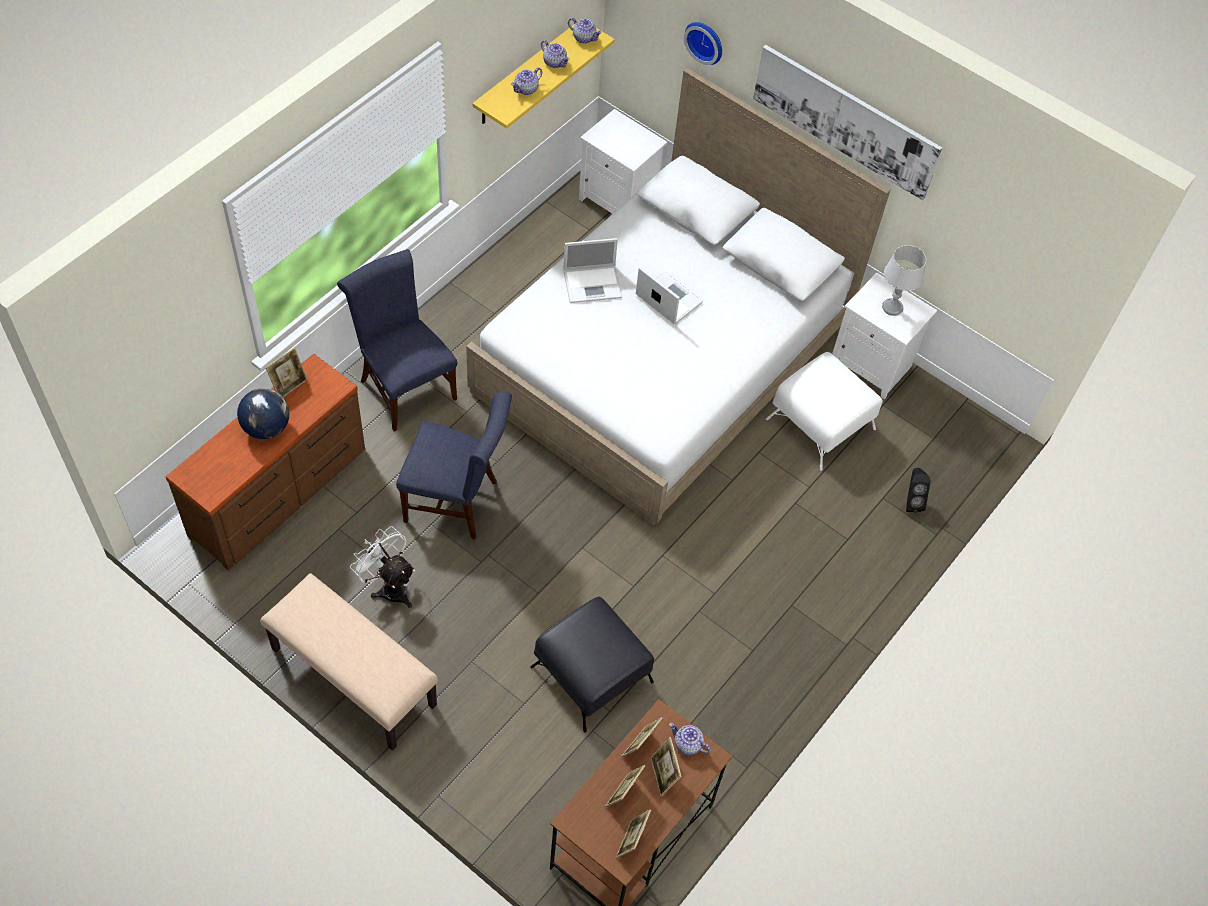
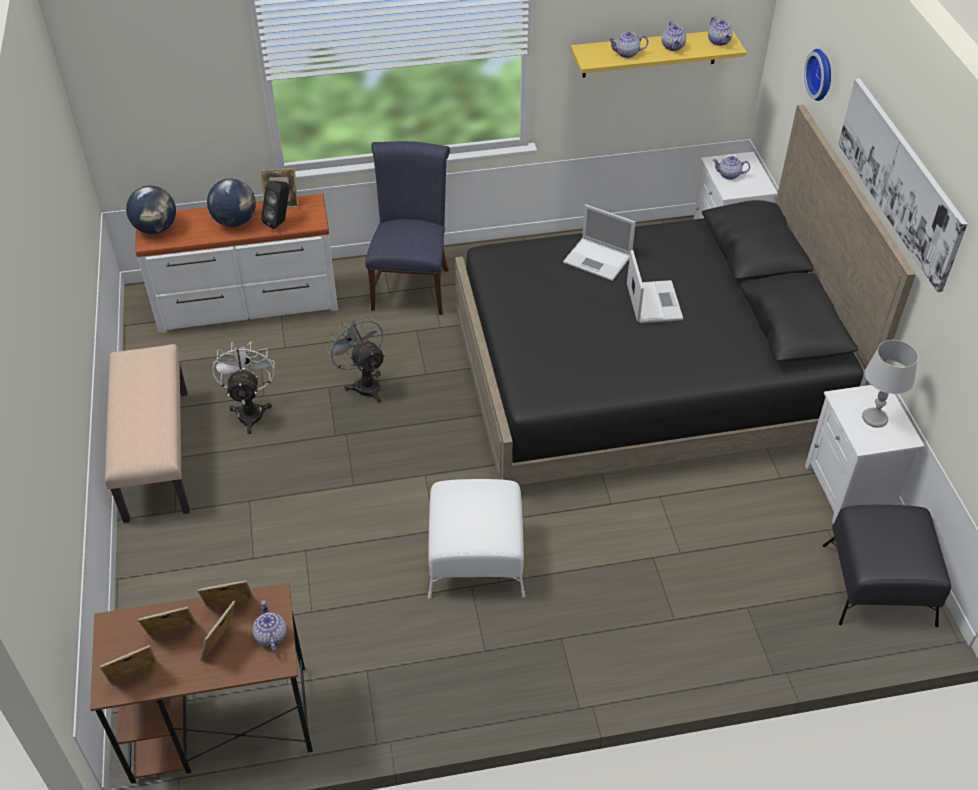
camera: 45 degrees right, 10 degrees down
(202, 478) = (156, 228): none -> globe
(280, 492) = (248, 304): brown dresser -> white dresser
(457, 502) = (364, 383): blue chair -> grey fan
(592, 675) = (328, 574): black ottoman -> black ottoman (878, 585)
(617, 143) = (729, 175): none -> teapot
(663, 357) = (646, 376): white bed -> black bed
(821, 424) = (744, 509): white ottoman -> white ottoman (475, 558)
(911, 501) = (775, 628): black speaker -> black speaker (280, 222)

